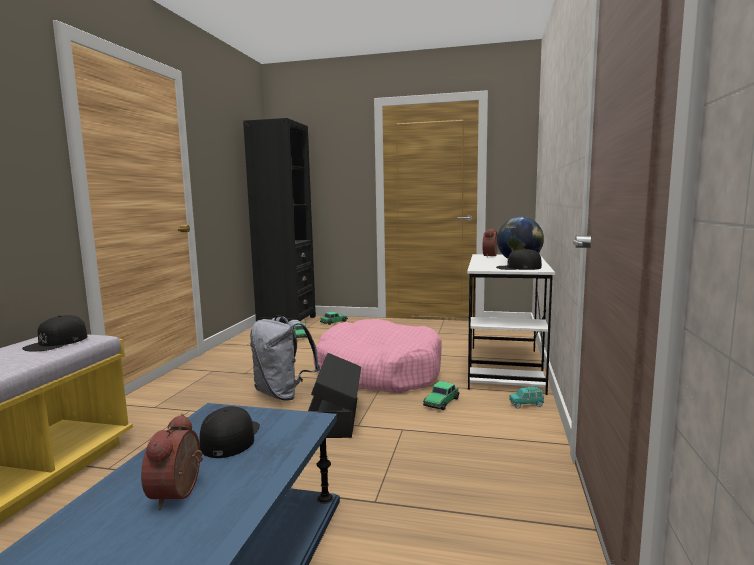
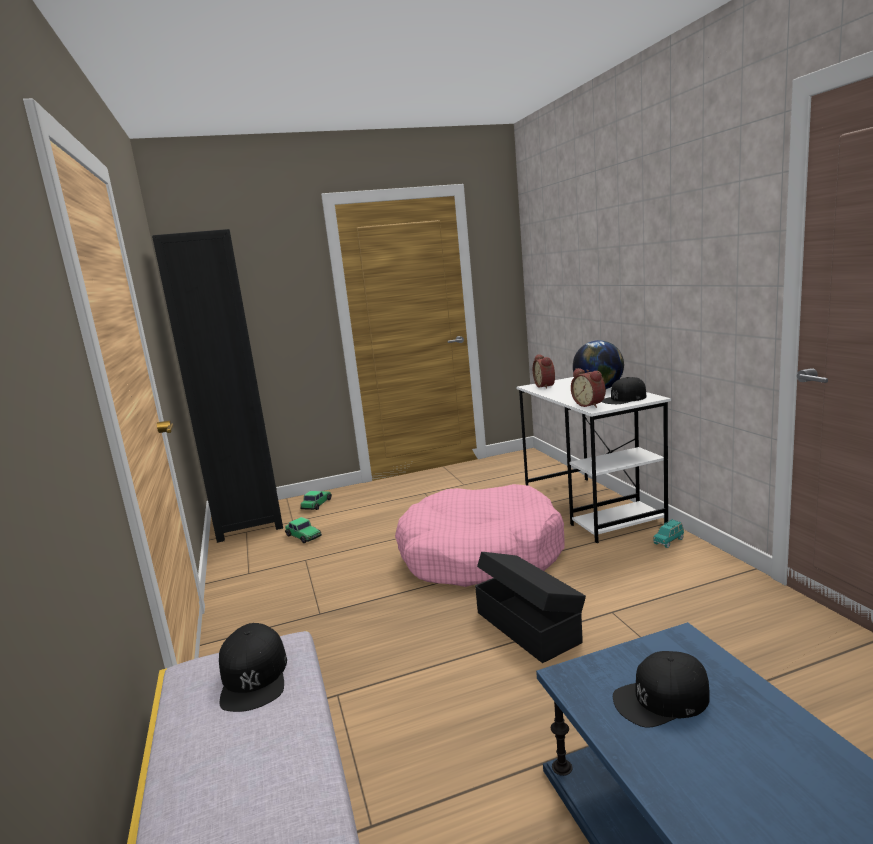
camera: 30 degrees left, 5 degrees up
(180, 493) = (764, 785): alarm clock -> alarm clock (590, 404)
(230, 438) = (661, 698): black cap -> black cap turned 75 degrees counterclockwise
(283, 394) = (421, 623): grey backpack -> none
(441, 402) = (597, 567): toy car -> none

